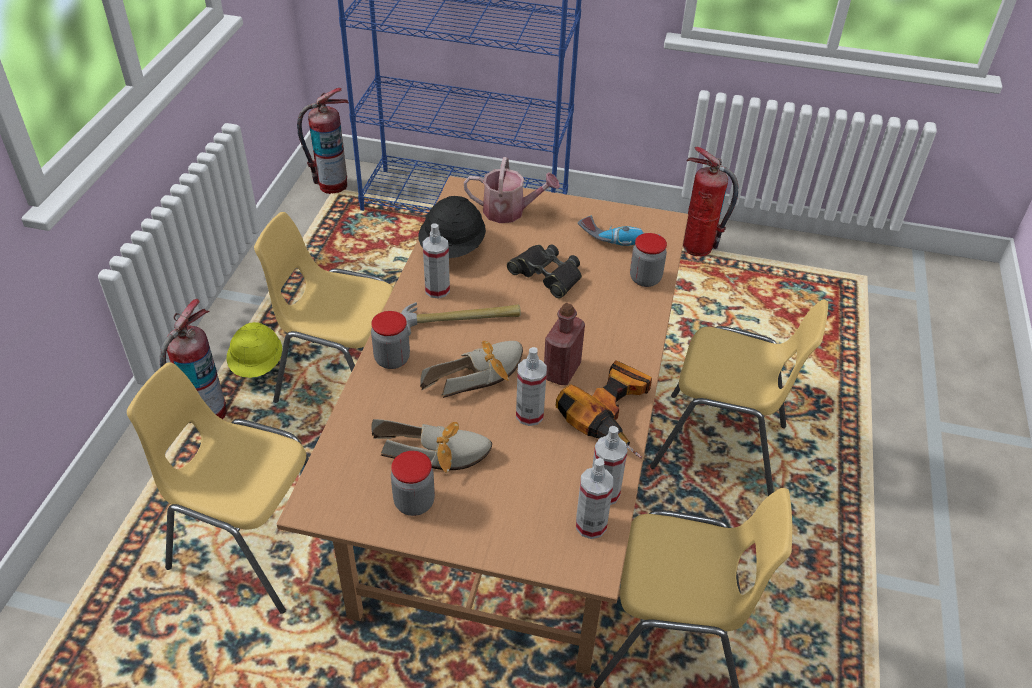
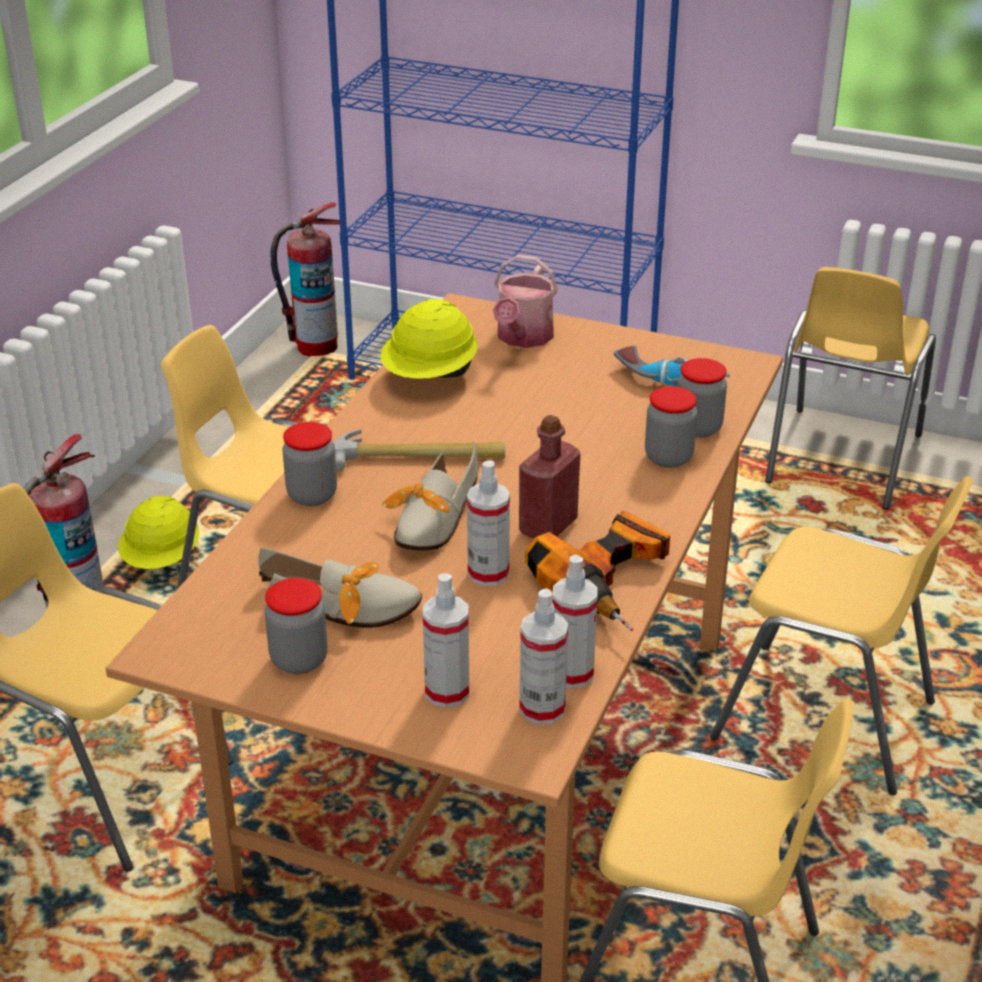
camera: 10 degrees right, 10 degrees down
(437, 290) = (396, 421): spray bottle -> spray bottle (447, 692)
(453, 249) = (430, 376): black hard hat -> yellow hard hat
(481, 374) = (431, 522): shoe -> shoe turned 135 degrees clockwise
(510, 211) = (522, 338): watering can -> watering can turned 90 degrees clockwise
(547, 275) = (556, 414): black binoculars -> none
(630, 305) = (668, 458): none -> jar
(697, 248) = (841, 459): fire extinguisher -> yellow chair

